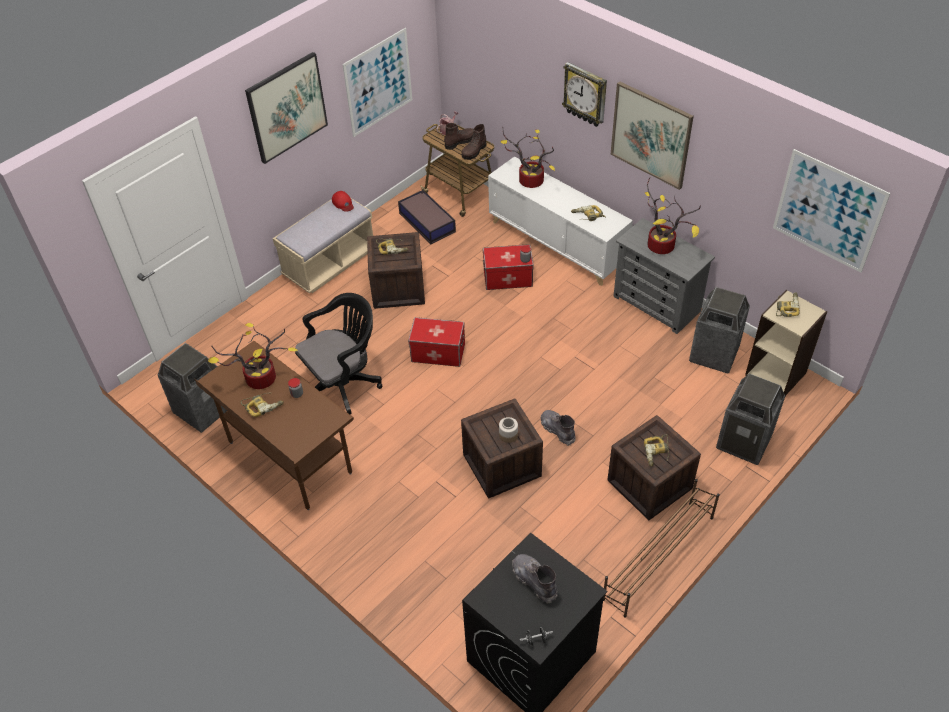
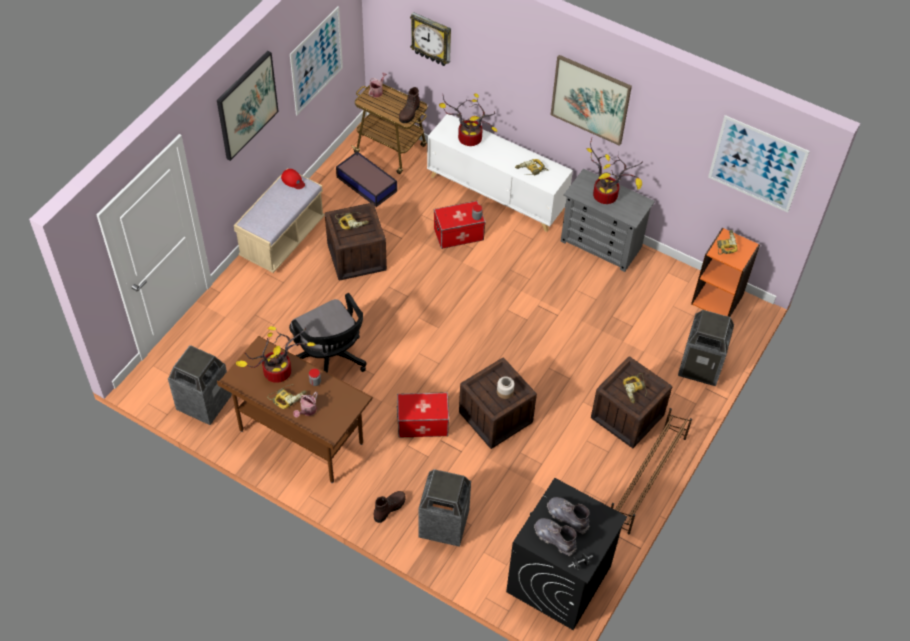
camera: 15 degrees left, 5 degrees up
(279, 422) = (307, 411): none -> watering can
(343, 384) = (331, 360): black office chair -> black office chair turned 105 degrees clockwise
(438, 353) = (411, 318): storage box -> storage box (422, 424)
(459, 142) = (392, 104): brown boot -> brown boot (389, 508)
(557, 430) = (537, 377): grey boot -> grey boot (554, 538)
(585, 94) = (524, 64): wall clock -> wall clock (431, 39)
(713, 354) = (660, 287): trash can -> trash can (443, 524)
(776, 373) = (717, 299): beige bookcase -> orange bookcase

